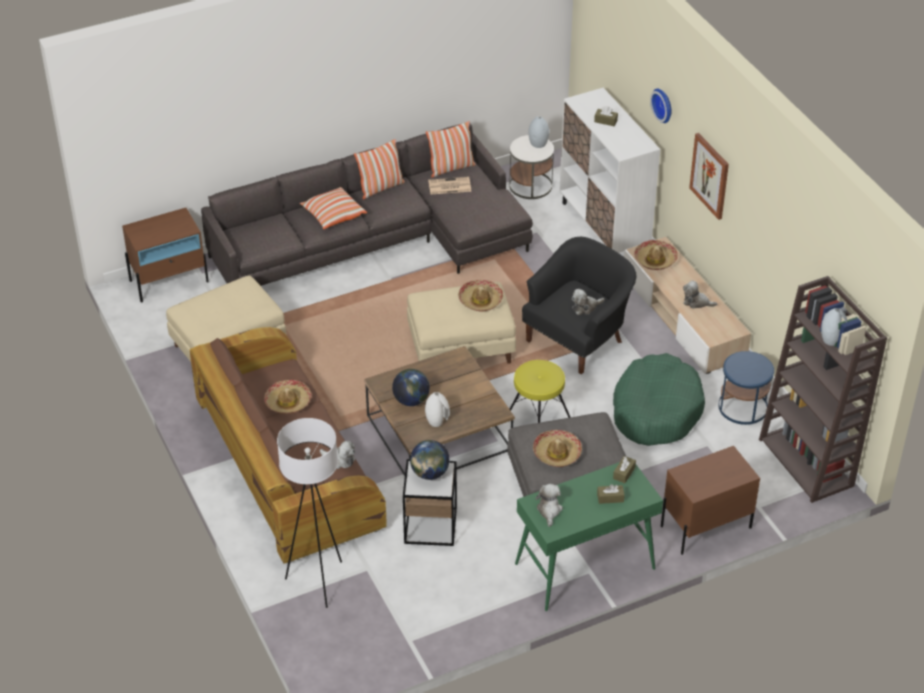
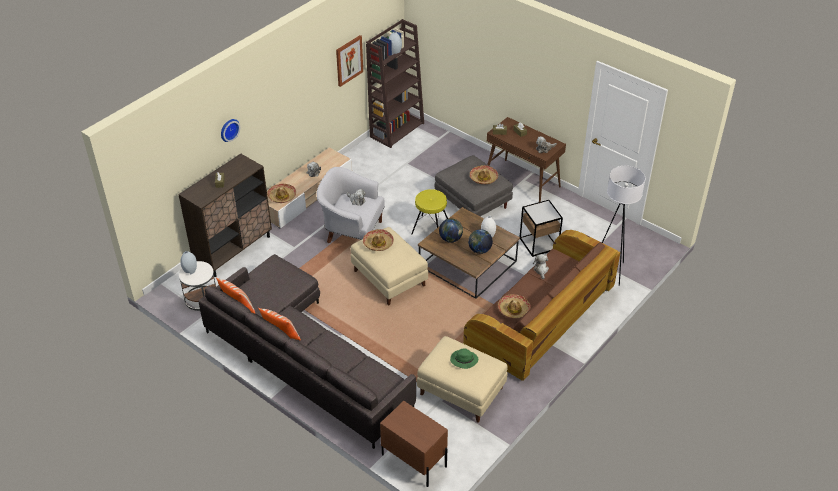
camera: 115 degrees left, 0 degrees up
(228, 308) = (463, 360): none -> green hat
(333, 215) = (328, 348): pillow -> none
(429, 473) = (539, 213): globe -> globe (450, 239)
(449, 186) = (263, 298): newspaper -> none
(578, 339) = (351, 231): black armchair -> white armchair
(584, 567) = (522, 182): green console table -> brown console table
(604, 227) = (233, 250): white cabinet -> brown cabinet
(656, 410) = (392, 187): green dog bed -> none
(705, 526) = (465, 151): brown nightstand -> none
(710, 175) = (276, 113): picture -> picture (349, 60)
(743, 407) = (369, 158): blue side table -> none

